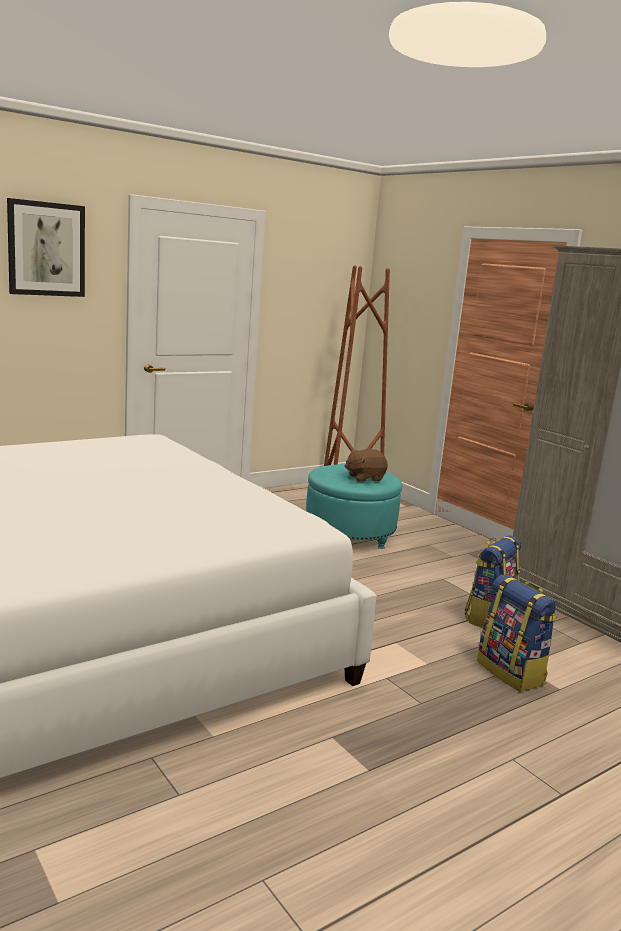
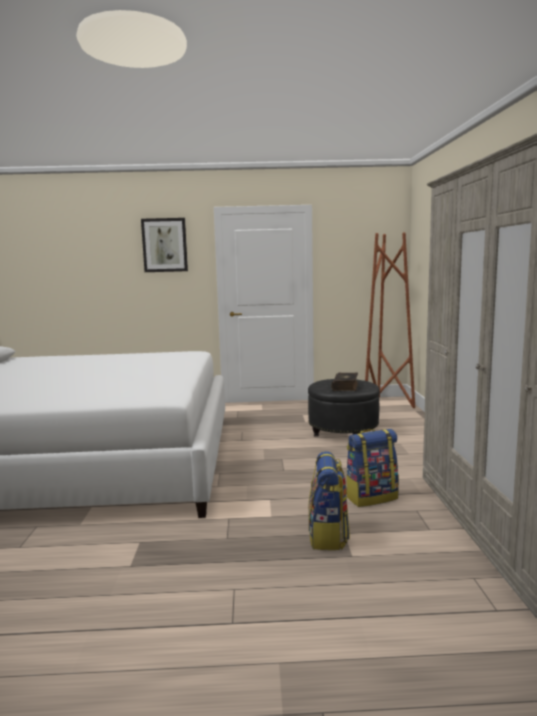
camera: 35 degrees right, 5 degrees down
(349, 536) = (343, 432): turquoise ottoman -> black ottoman
(364, 478) = (346, 386): brown plush toy -> book

